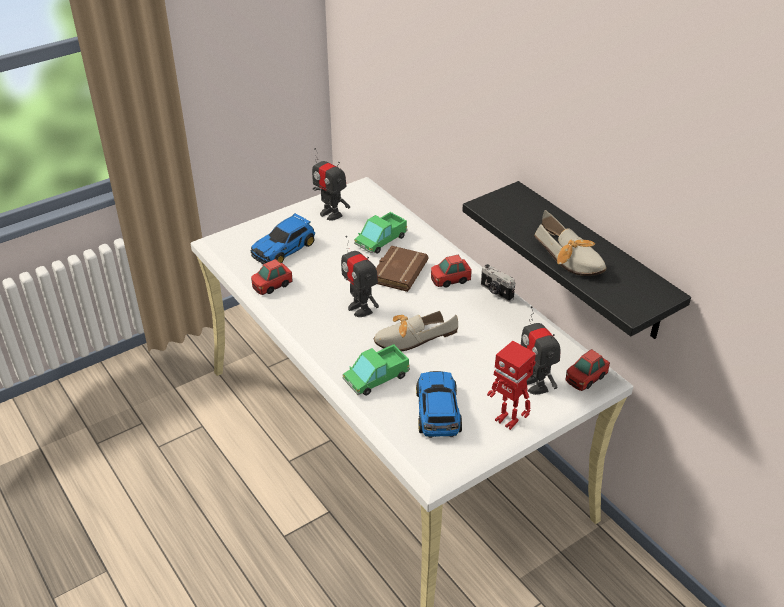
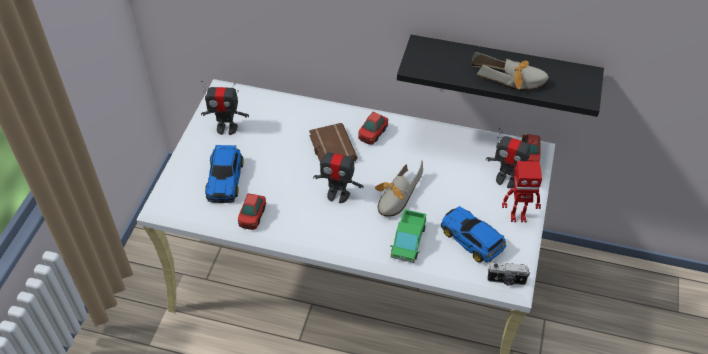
camera: 40 degrees left, 10 degrees up
(381, 240) = (290, 129): toy truck -> none
(496, 292) = (412, 125): camera -> camera (506, 281)

